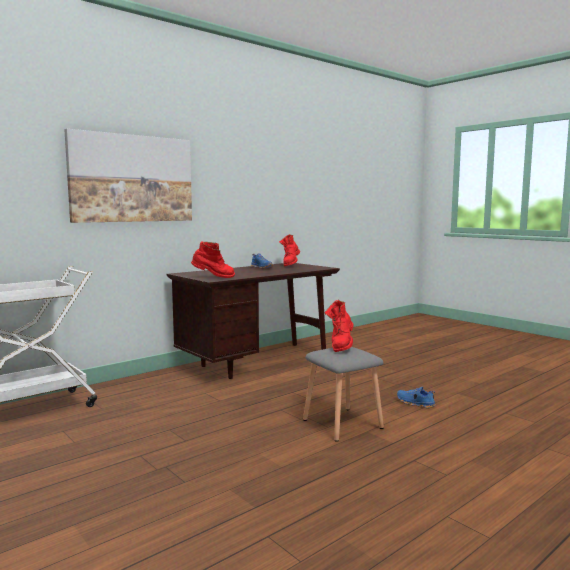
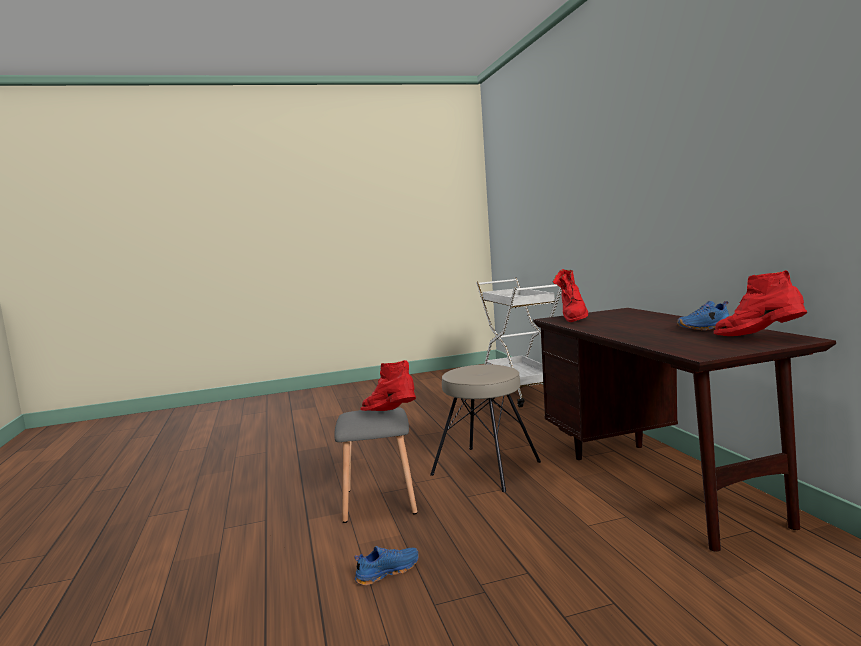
camera: 115 degrees right, 0 degrees up
(132, 178) = (606, 188): picture -> none
(259, 400) = (486, 467): none -> beige stool

